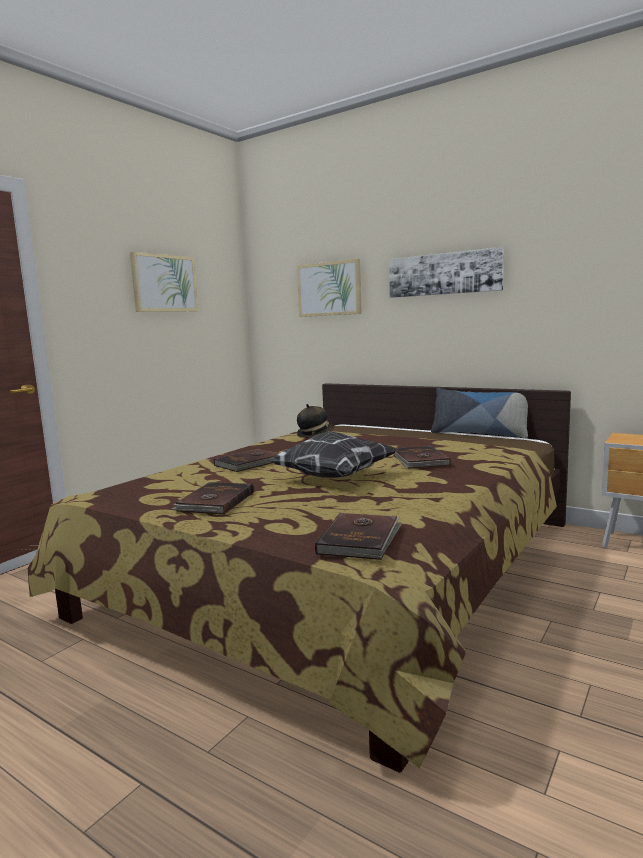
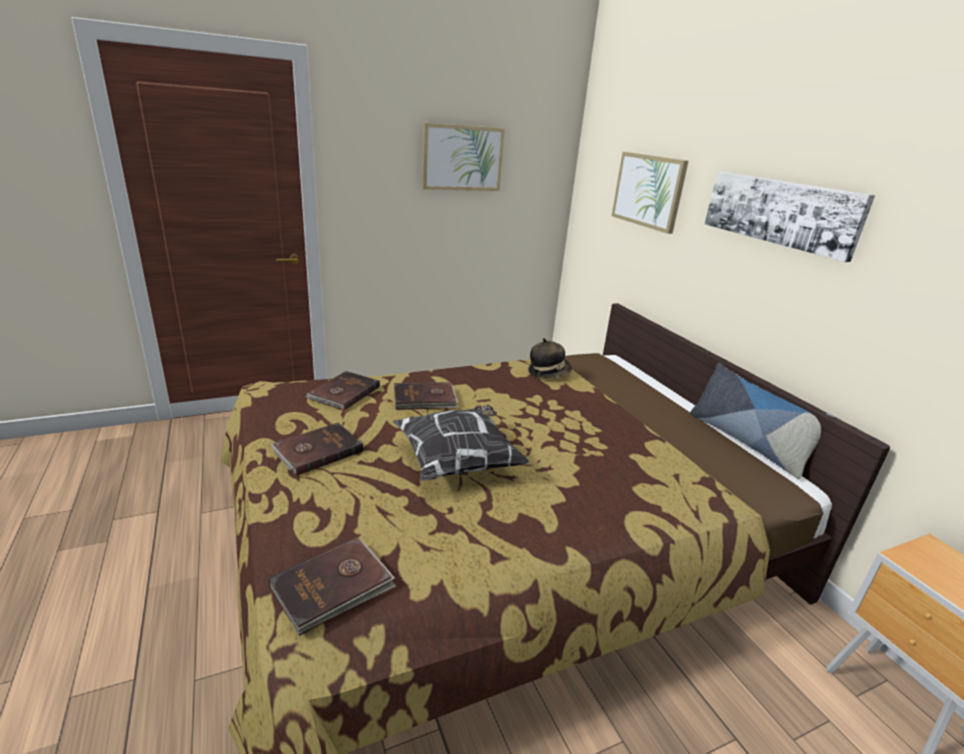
camera: 30 degrees right, 15 degrees up
(419, 460) = (581, 472): brown book -> brown book (343, 393)

